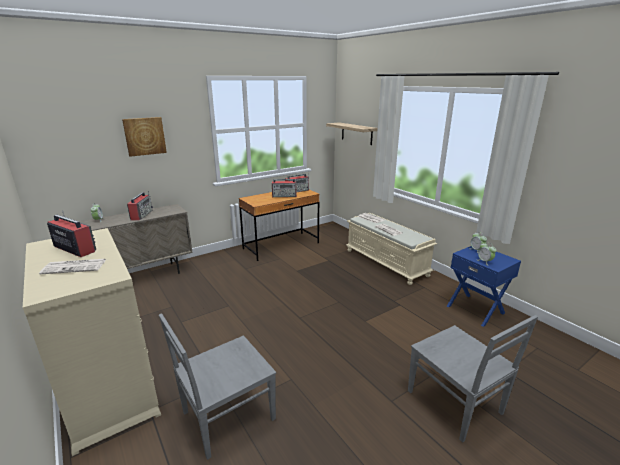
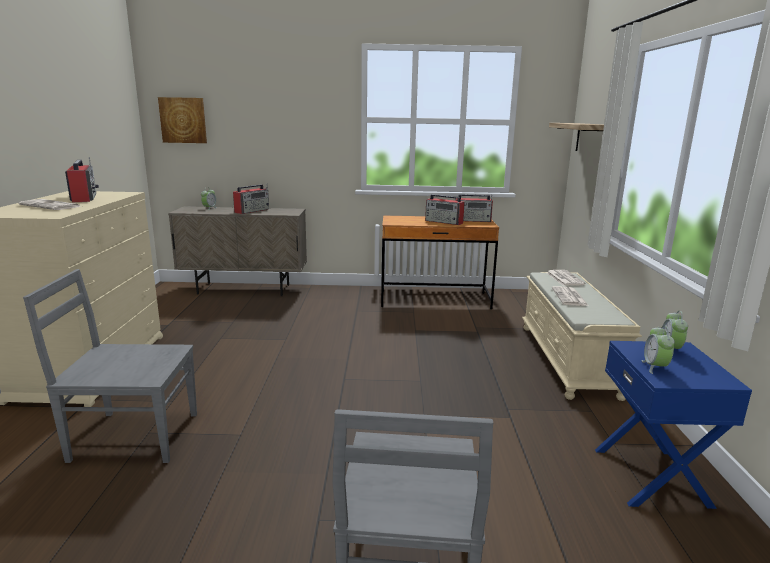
camera: 35 degrees right, 5 degrees down
(144, 136) = (276, 117): picture -> picture (183, 120)

